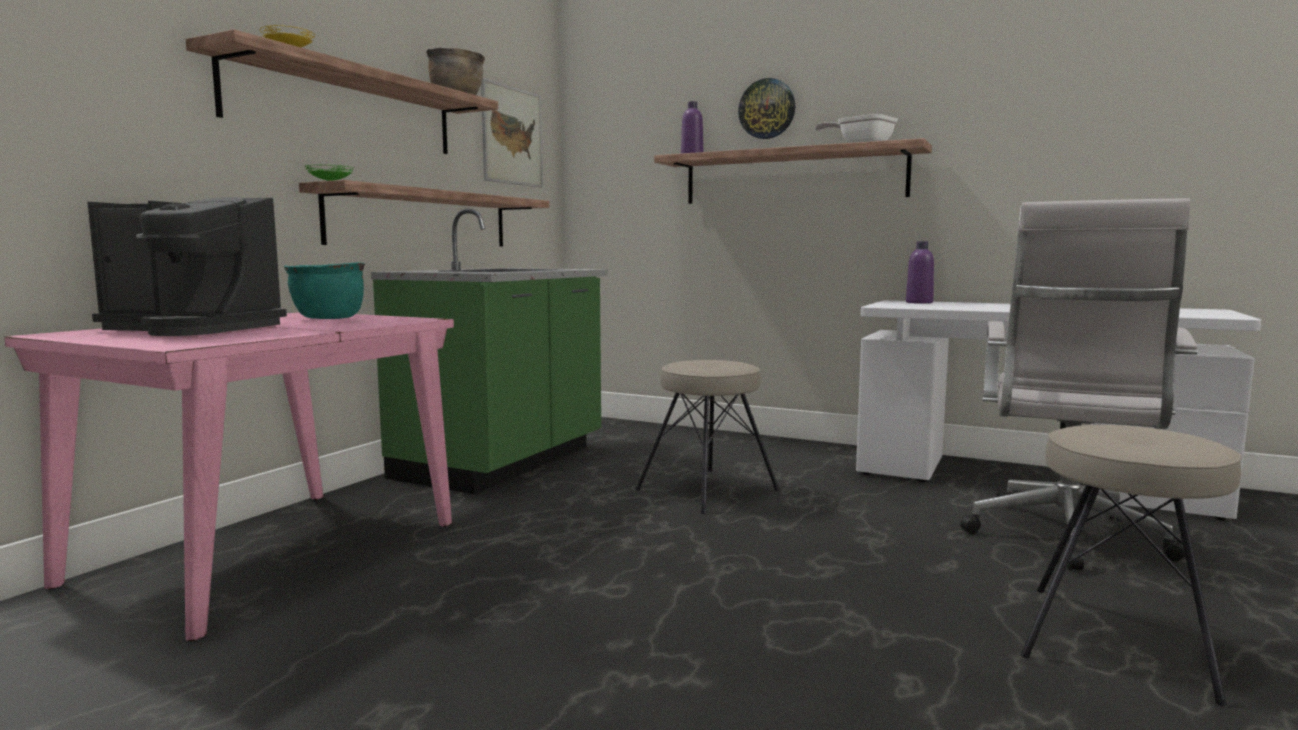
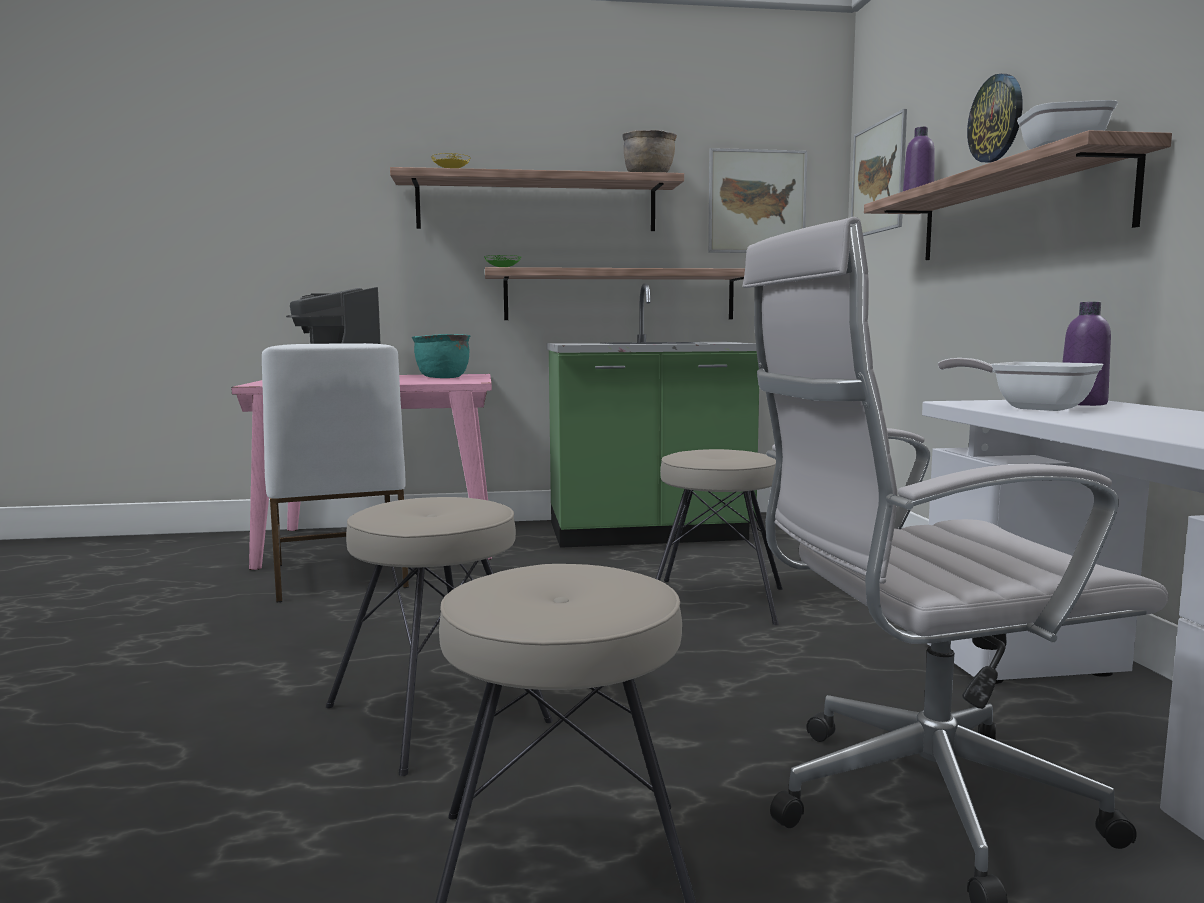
camera: 55 degrees right, 0 degrees up
(353, 596) = (338, 577): none -> white chair
(611, 131) = (878, 178): none -> picture
(828, 623) = (438, 712): none -> beige stool
(931, 306) = (1031, 408): none -> frying pan

